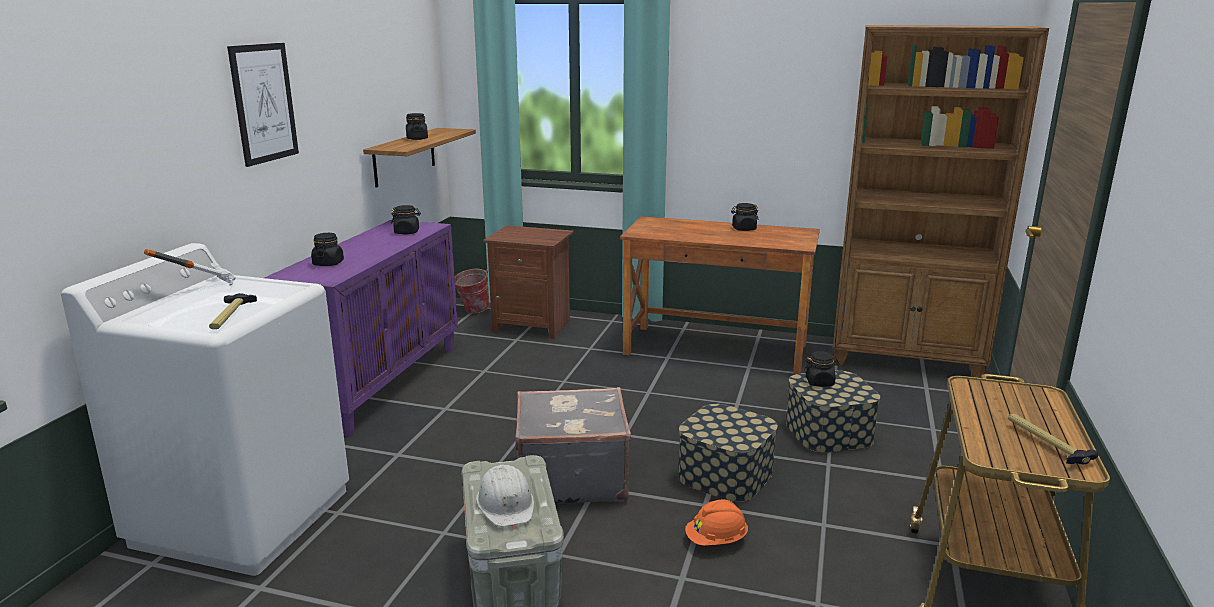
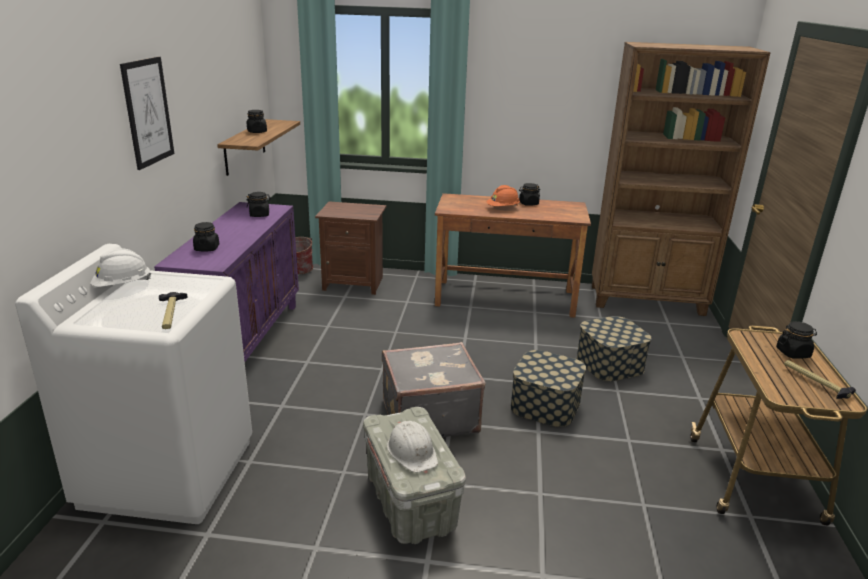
camera: 10 degrees left, 5 degrees up
(195, 288) = (122, 286): hammer -> white hard hat
(716, 540) = (556, 460): orange hard hat -> orange hard hat (503, 208)
(820, 382) = (604, 327): black jar -> black jar (793, 353)

